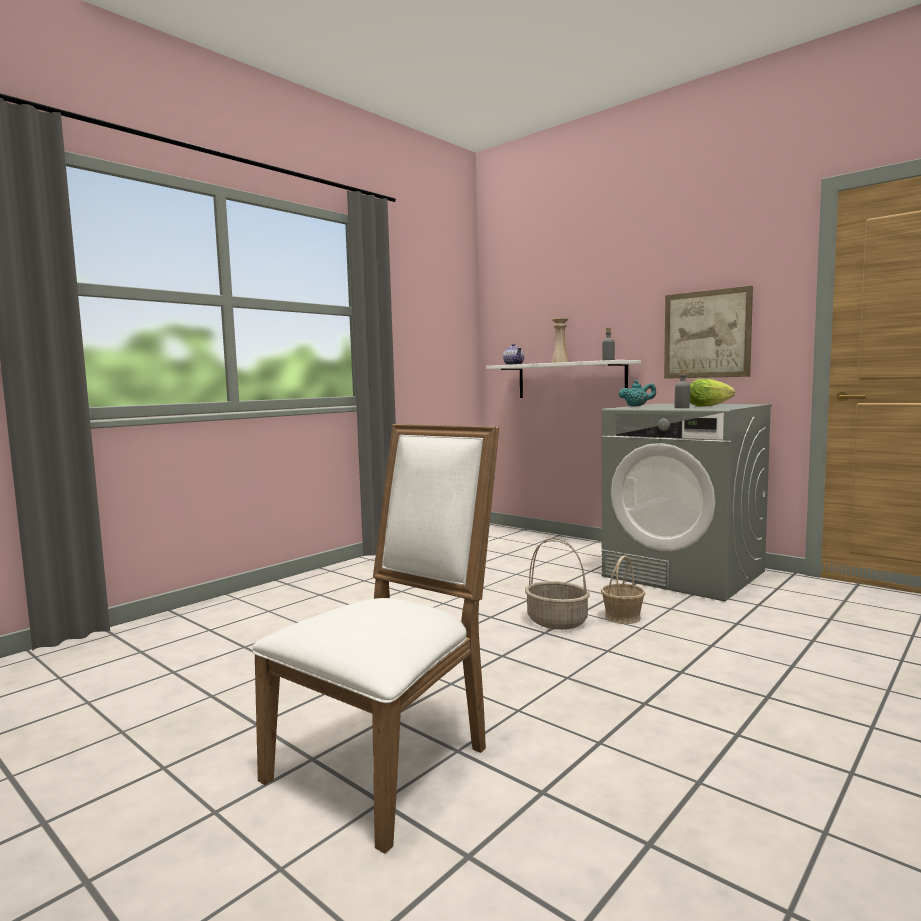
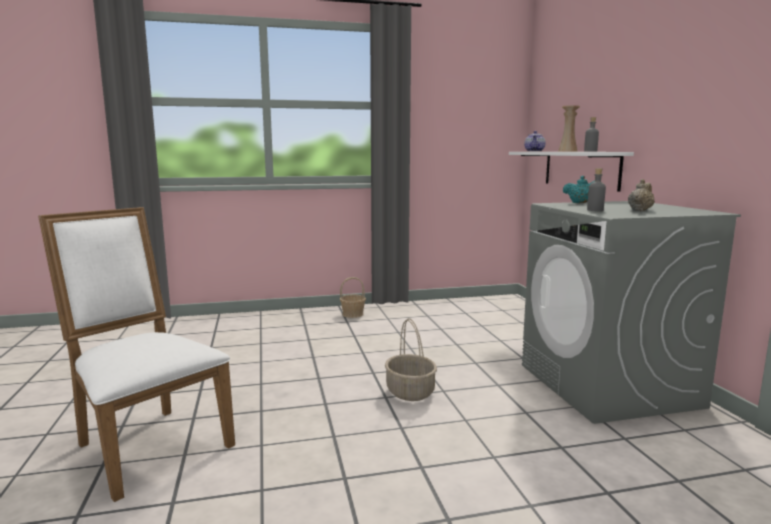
camera: 35 degrees right, 5 degrees up
(391, 760) = (147, 444): white chair -> white chair turned 120 degrees counterclockwise
(623, 617) = (468, 406): basket -> basket (353, 314)
(706, 334) = (692, 125): picture -> none
(707, 406) = (640, 210): lettuce -> beige teapot

